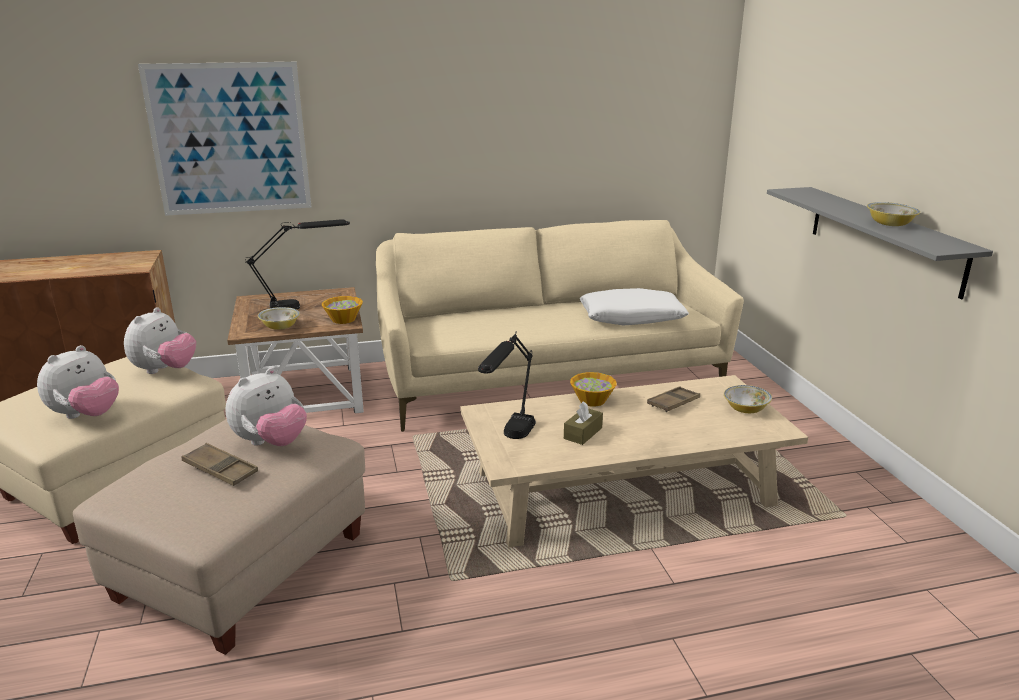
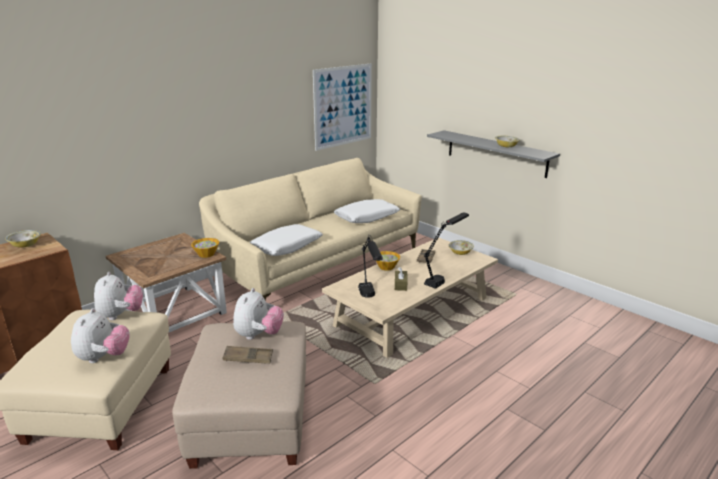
camera: 30 degrees left, 0 degrees up
(229, 139) = (93, 143): picture -> picture (343, 106)
(280, 327) = (169, 268): bowl -> bowl (25, 245)
(305, 306) = (167, 251): black table lamp -> black table lamp (443, 277)
(464, 334) = (286, 247): none -> white pillow

